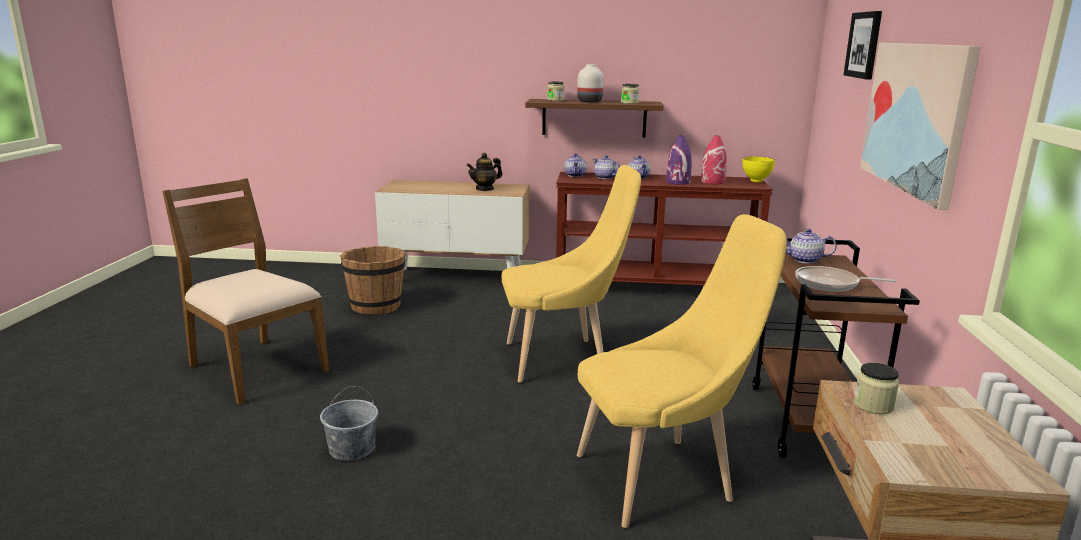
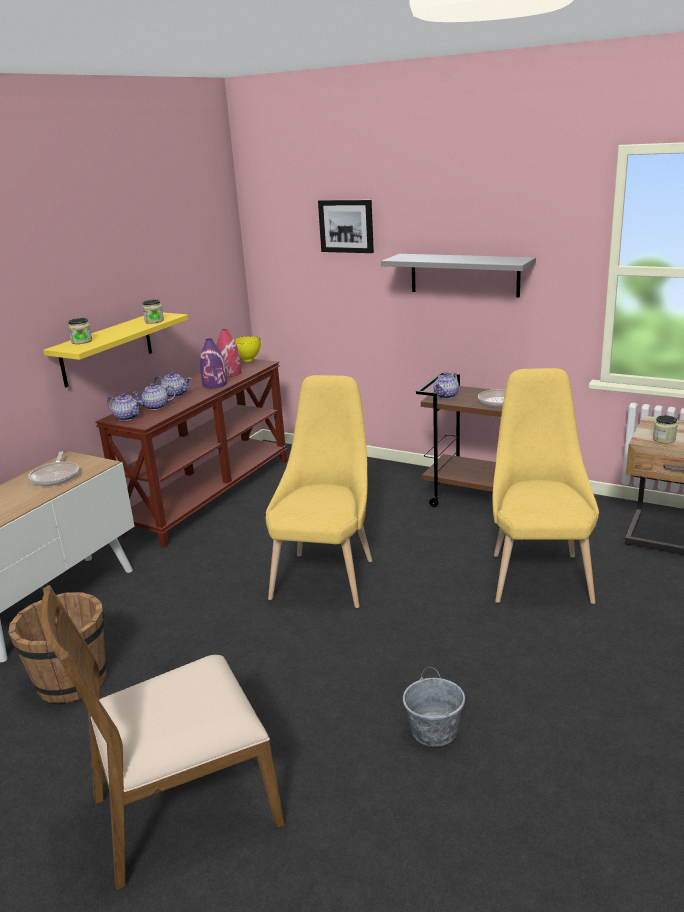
camera: 65 degrees left, 5 degrees up
(485, 189) = (56, 476): teapot -> frying pan
(589, 101) = (119, 332): white vase -> none
(594, 118) = (107, 349): brown shelf -> yellow shelf
(916, 117) = (464, 275): picture -> grey shelf

